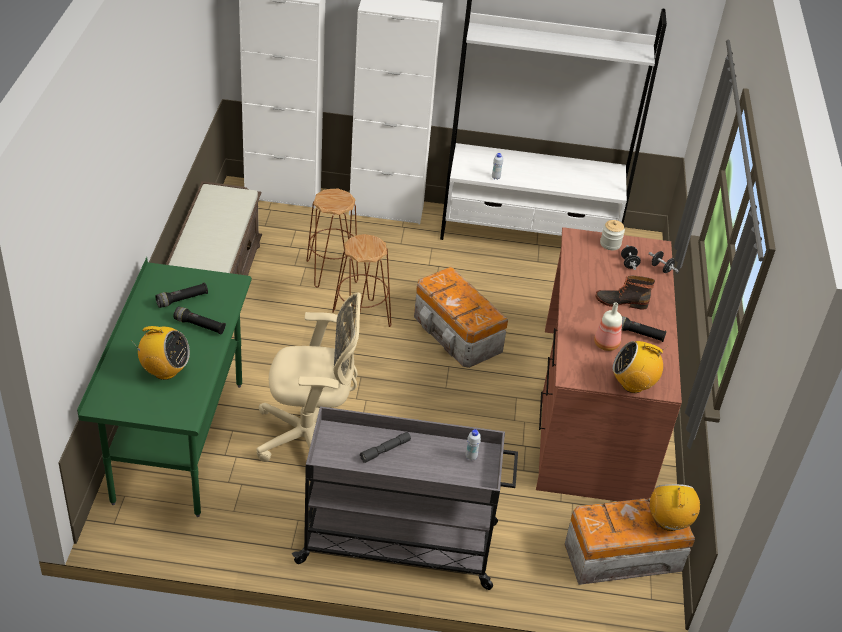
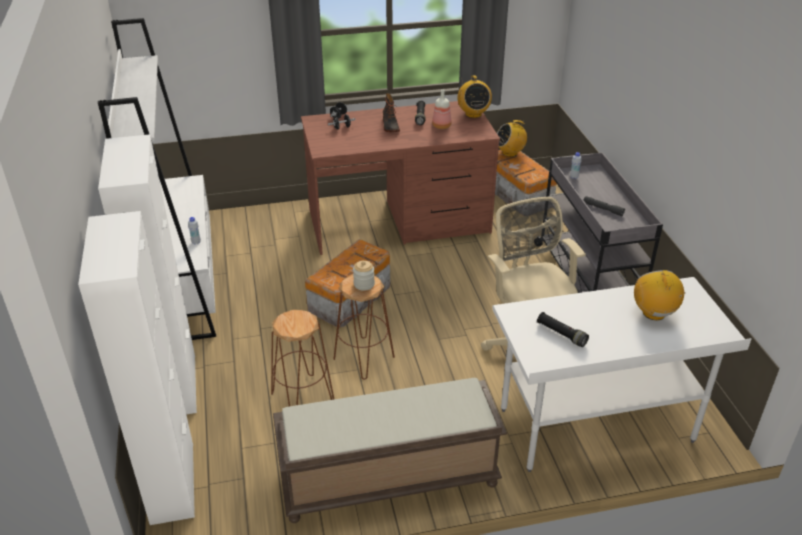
camera: 105 degrees left, 5 degrees down
(178, 442) = (596, 426): green desk -> white desk
(199, 326) = (584, 312): black flashlight -> none
(610, 244) = (322, 137): jar -> jar (364, 284)

